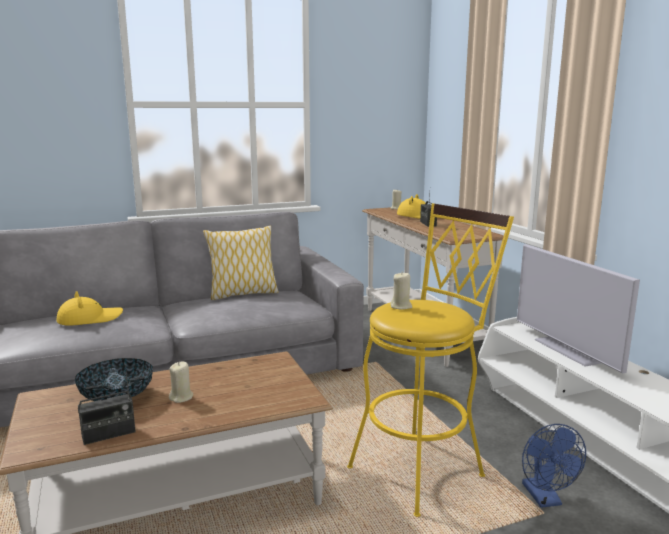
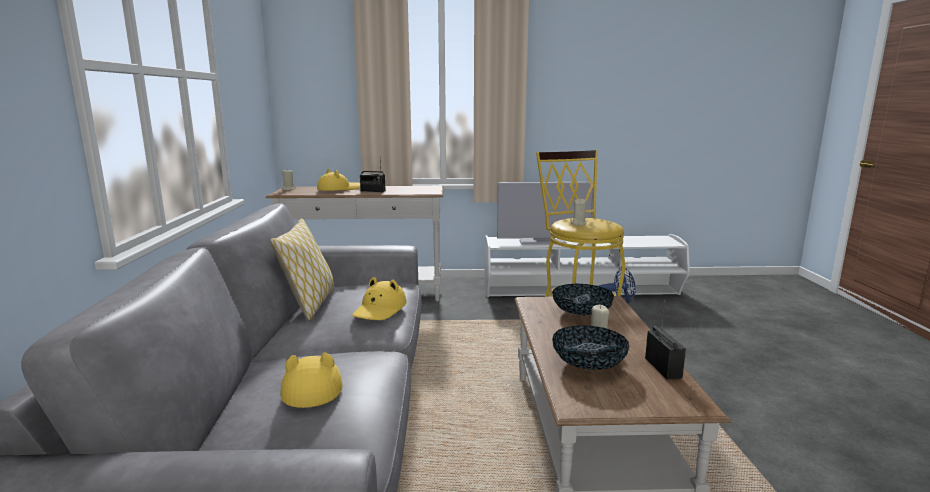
camera: 70 degrees left, 0 degrees up
(229, 311) = (380, 310): none -> yellow hat
(251, 385) = (581, 313): none -> bowl

